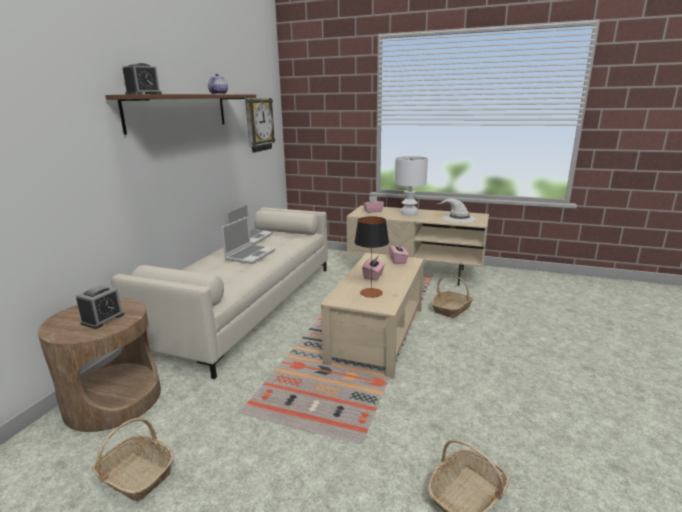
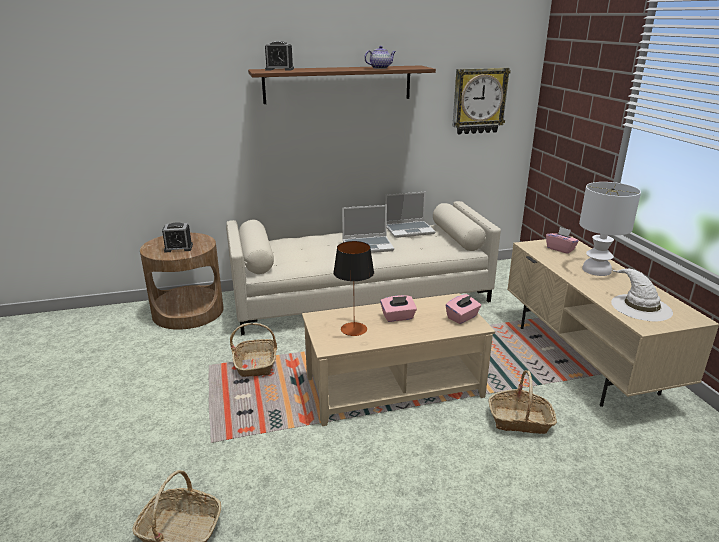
camera: 55 degrees right, 5 degrees up
(136, 476) = (124, 358): basket -> basket (256, 364)

